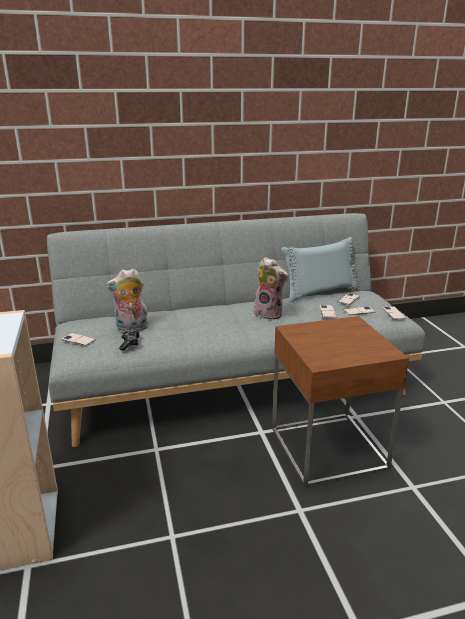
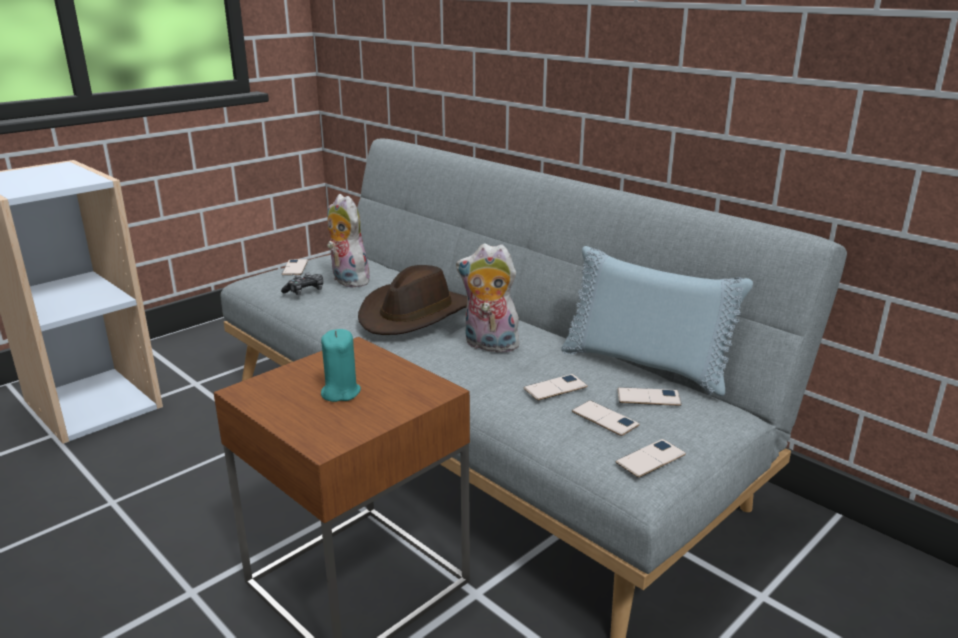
camera: 60 degrees right, 0 degrees up
(212, 320) = (415, 314): none -> brown hat
(269, 314) = (488, 345): plush toy -> plush toy turned 105 degrees clockwise
(340, 341) = (340, 392): none -> turquoise candle

